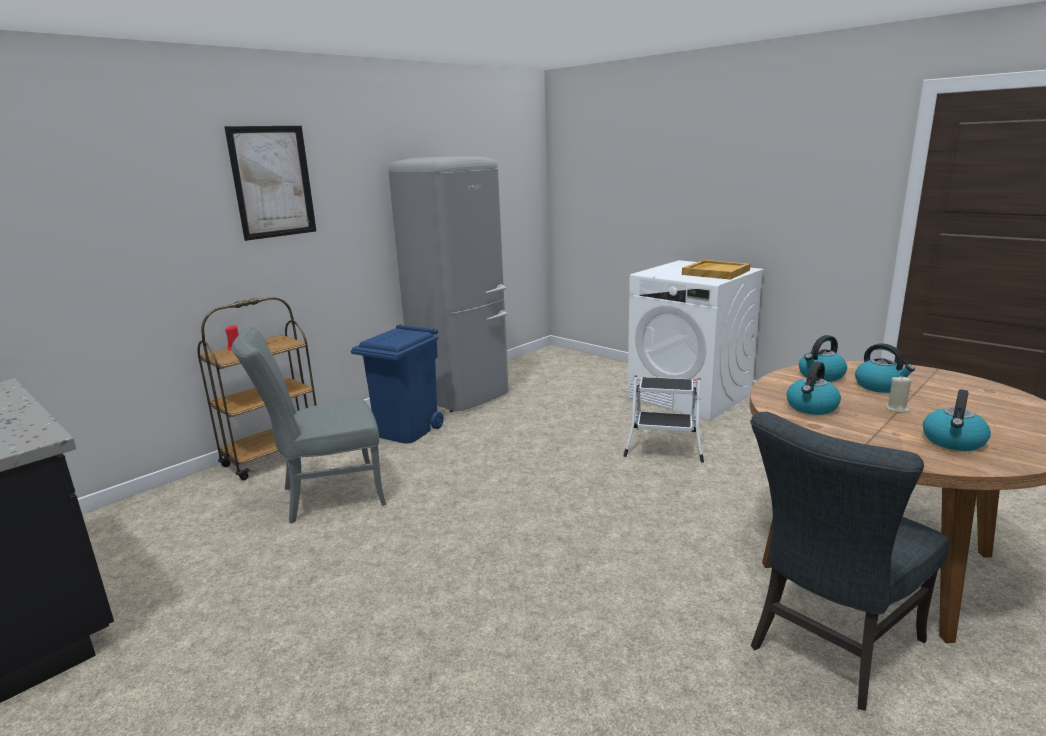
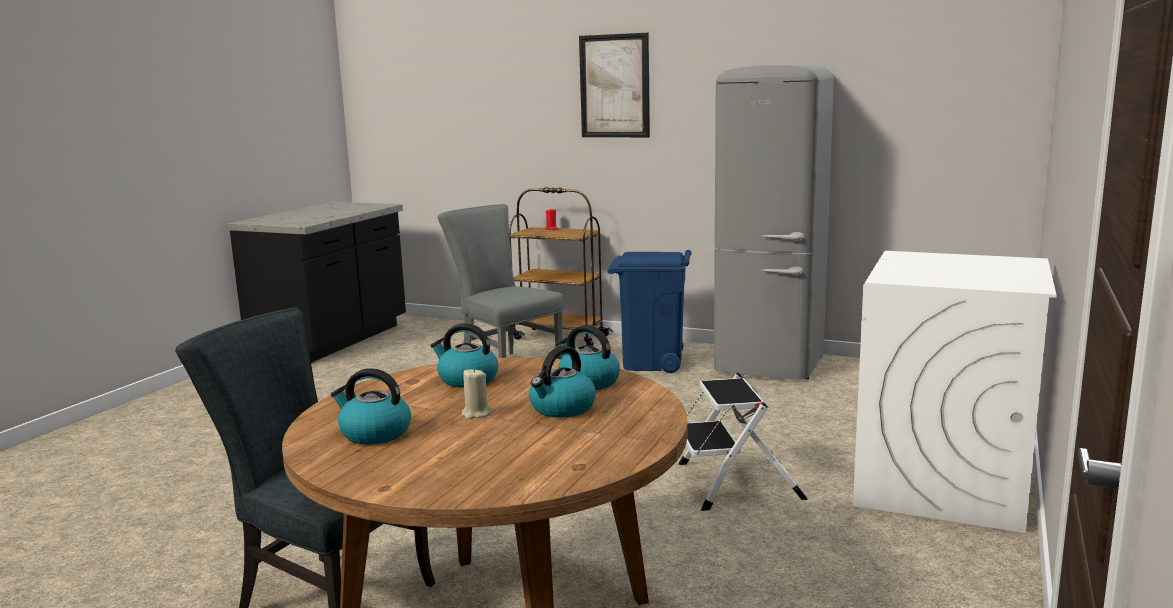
camera: 70 degrees right, 5 degrees down
(715, 272) = (966, 276): beige tray -> none

